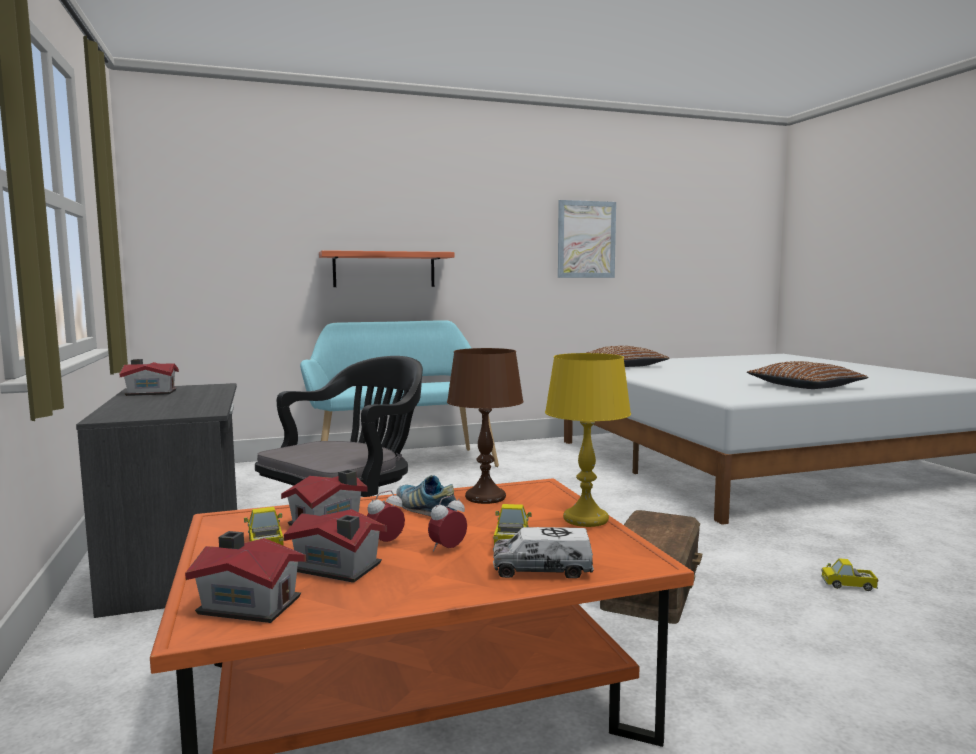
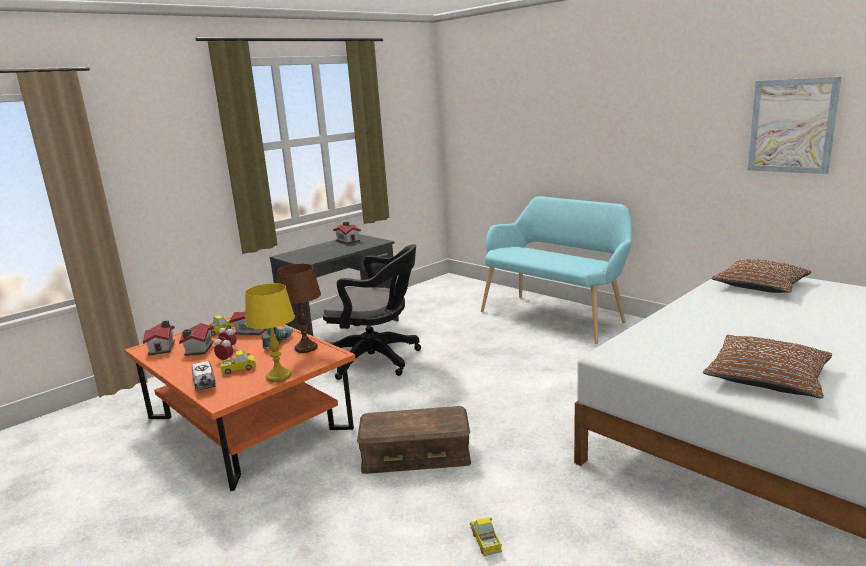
camera: 65 degrees right, 10 degrees up
(384, 269) = (580, 155): shelf -> none

